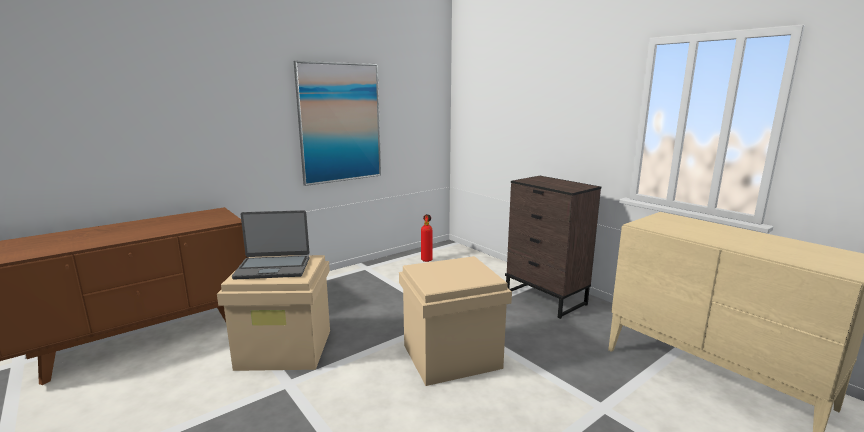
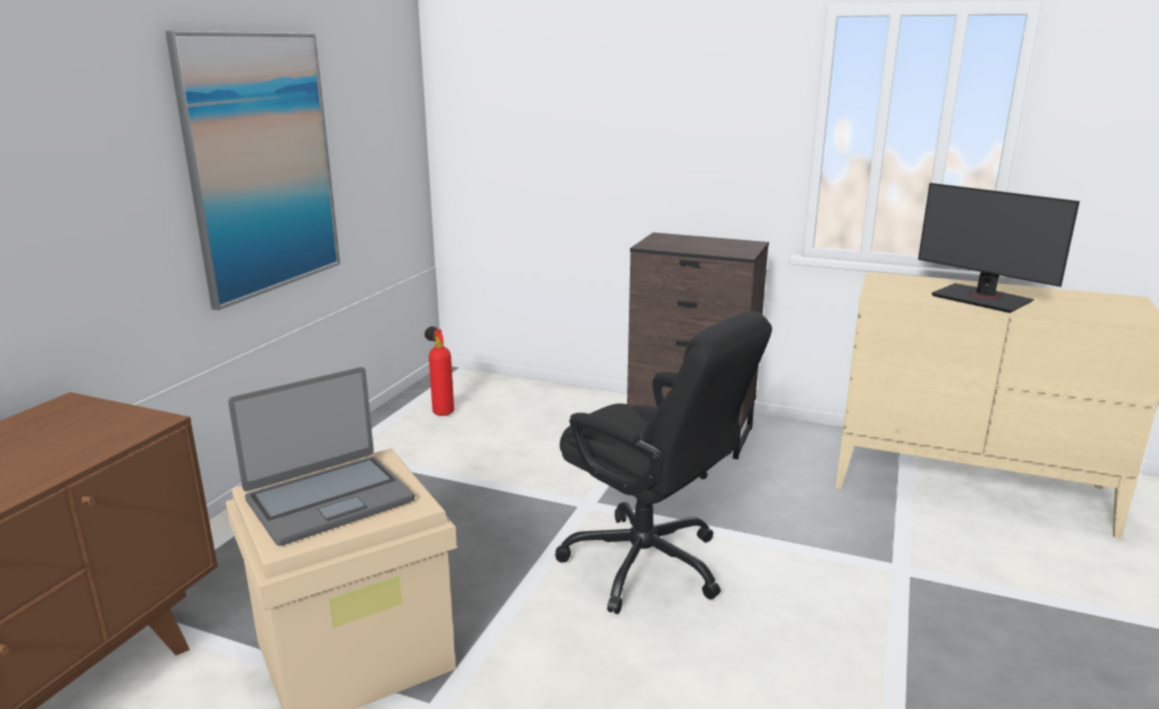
camera: 30 degrees left, 5 degrees up
(450, 357) = (651, 567): beige storage box -> black office chair
(719, 237) = (982, 298): none -> monitor

